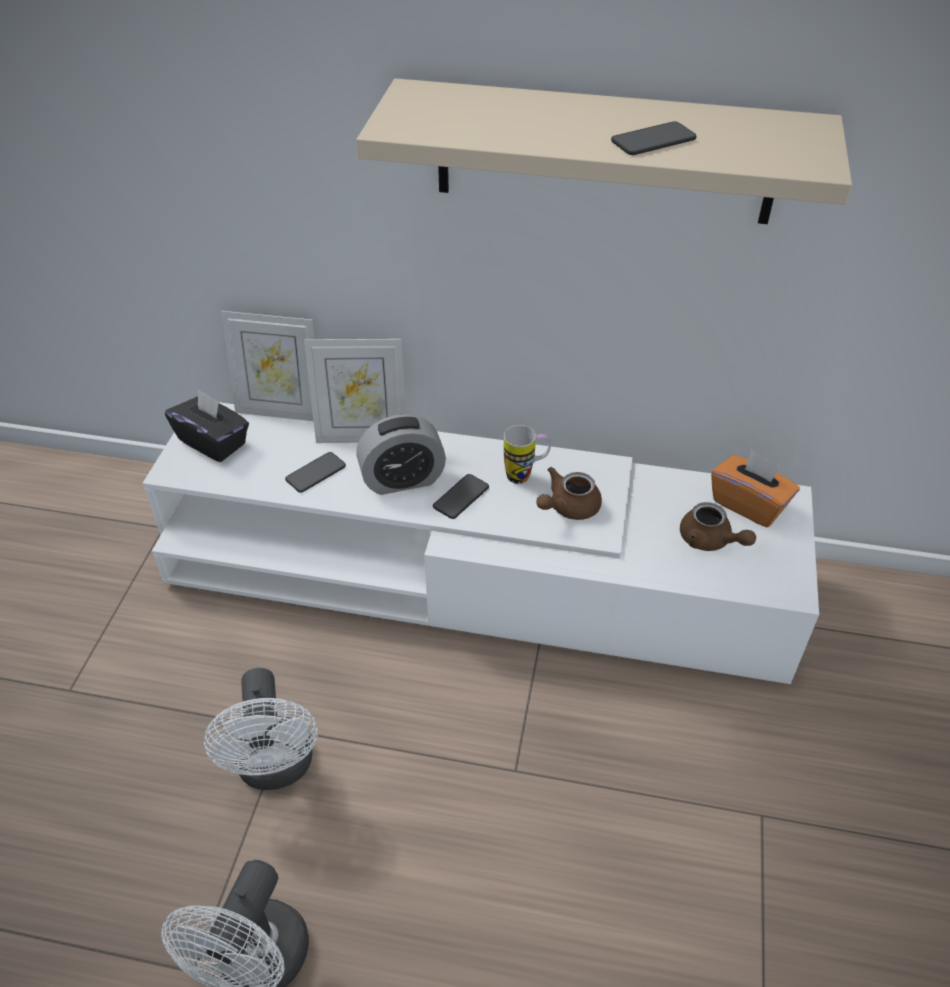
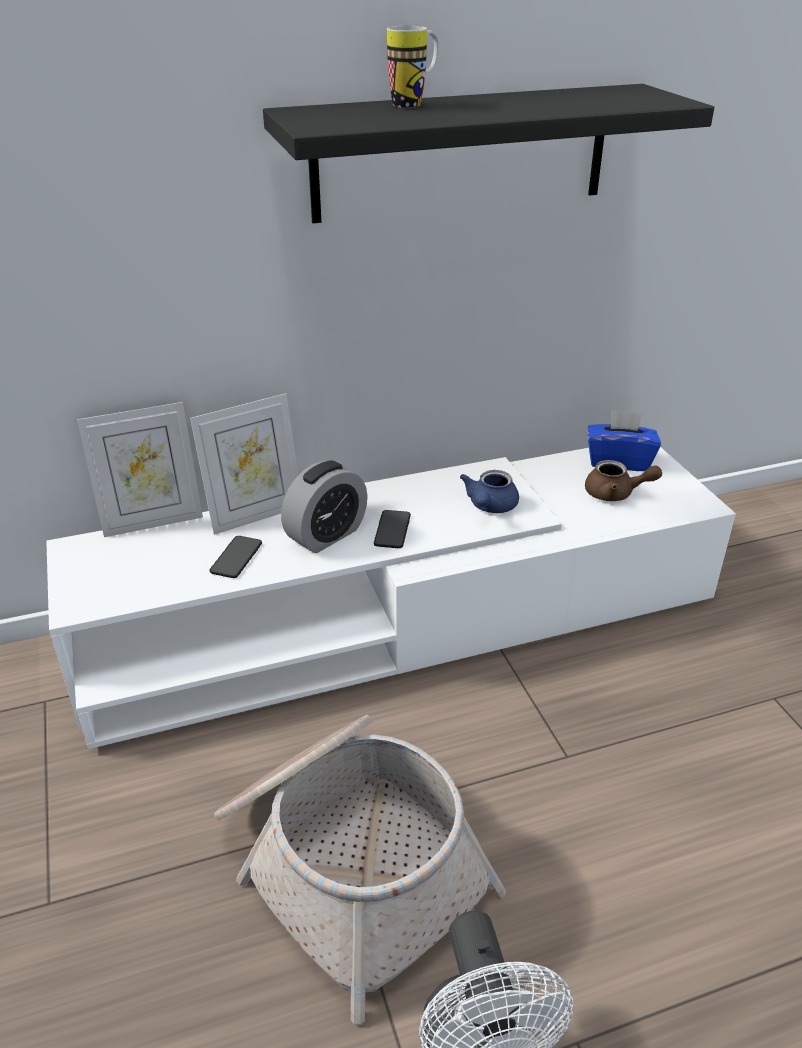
camera: 30 degrees left, 10 degrees down
(213, 442) = (102, 568): black tissue box -> none
(276, 769) = (348, 863): white fan -> basket
(525, 475) = (432, 496): mug -> mug (414, 103)
(568, 507) = (490, 507): brown teapot -> blue teapot
(605, 153) = (462, 153): beige shelf -> black shelf
(653, 140) = (542, 107): phone -> none
(749, 504) = (618, 461): orange tissue box -> blue tissue box

